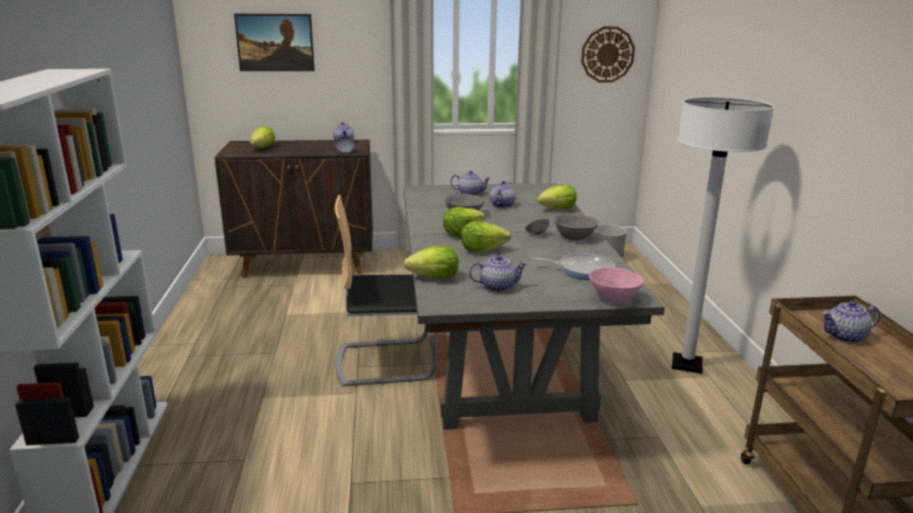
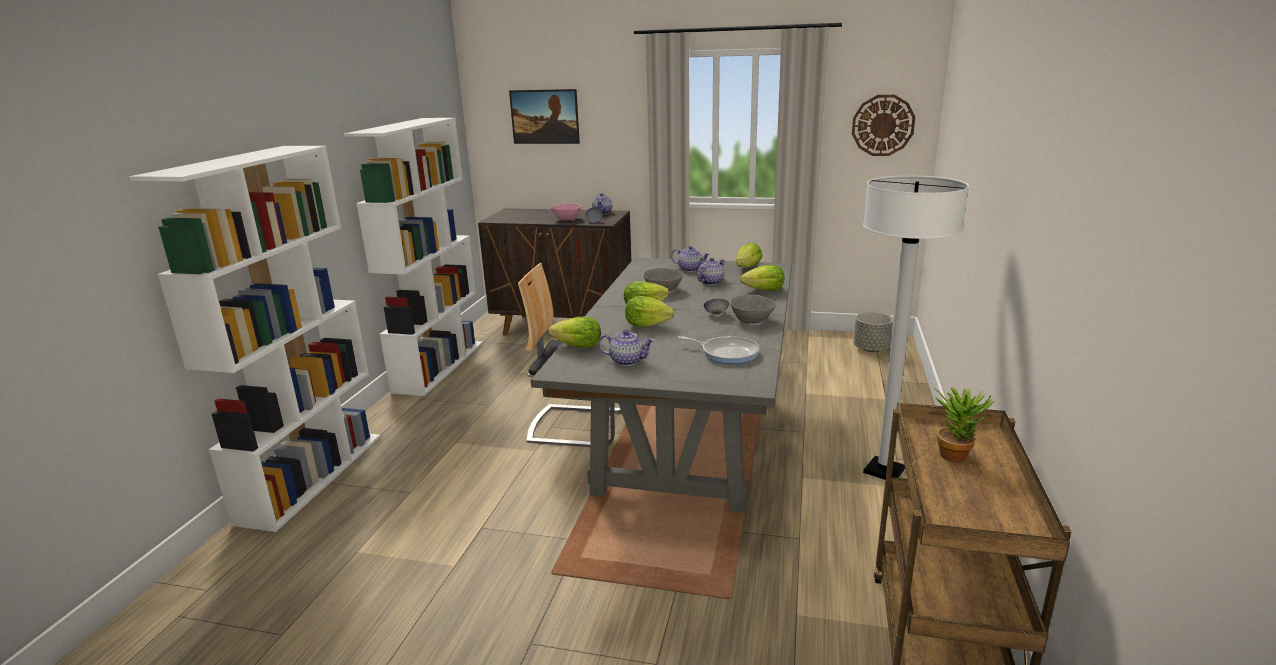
camera: 20 degrees right, 0 degrees up
(189, 318) = (439, 366): none -> white bookcase
(263, 148) = (525, 216): lettuce -> lettuce (747, 267)
(614, 297) = (731, 383): pink bowl -> pink bowl (567, 219)
(845, 336) = (956, 454): teapot -> potted plant

